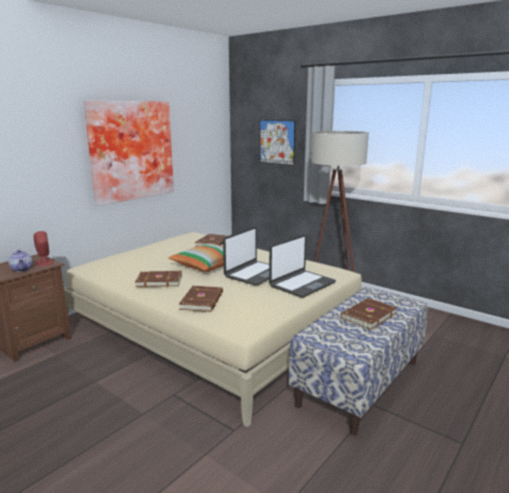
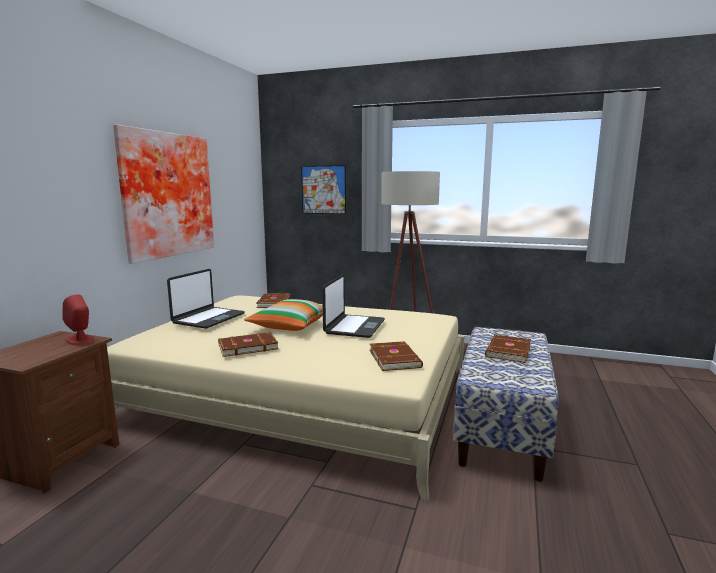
camera: 20 degrees left, 5 degrees down
(22, 269) = (51, 351): teapot -> none
(203, 300) = (323, 360): brown book -> brown book (395, 358)
(302, 284) = (413, 331): laptop -> laptop (208, 318)

